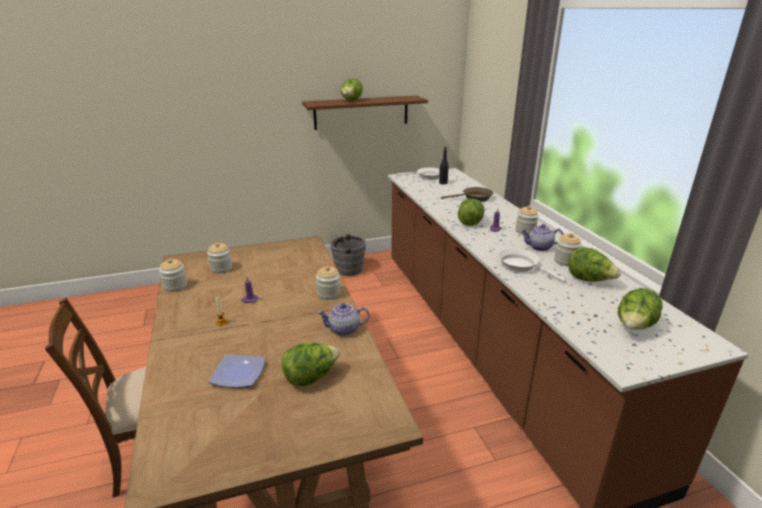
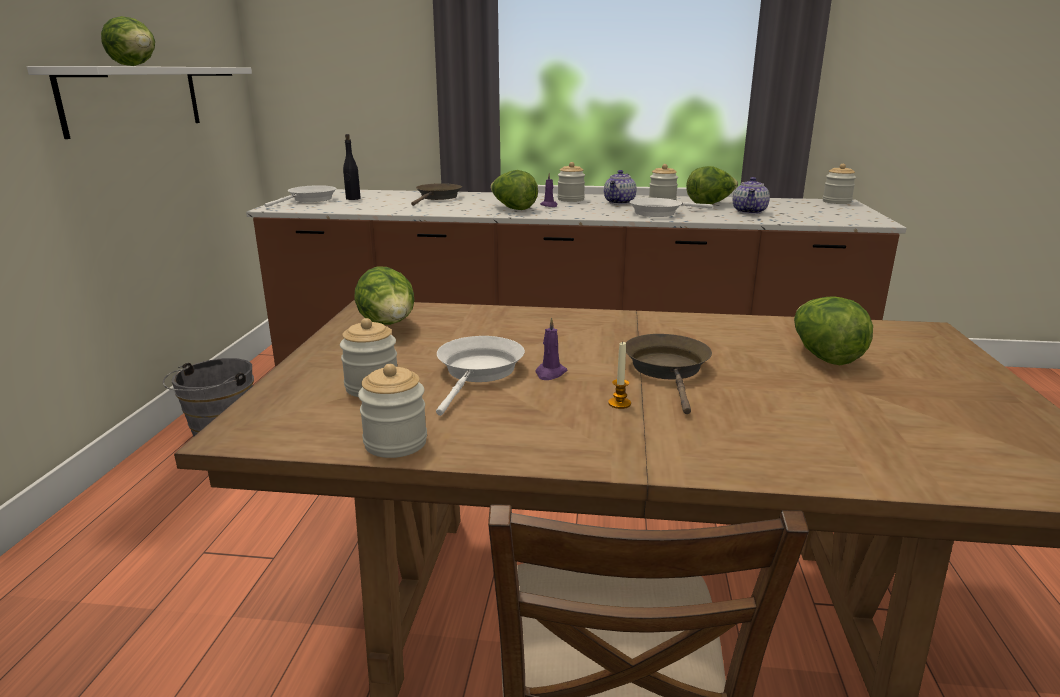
camera: 65 degrees left, 5 degrees down
(239, 373) = (803, 401): plate -> none
(244, 284) = (479, 372): none -> white frying pan
(266, 329) = (668, 370): none -> brown frying pan
(328, 294) = (586, 319): jar -> jar (836, 202)
(344, 329) = (702, 324): teapot -> teapot (749, 211)
(361, 112) = (134, 98): brown shelf -> white shelf
(634, 327) = (808, 209): lettuce -> lettuce (389, 326)

